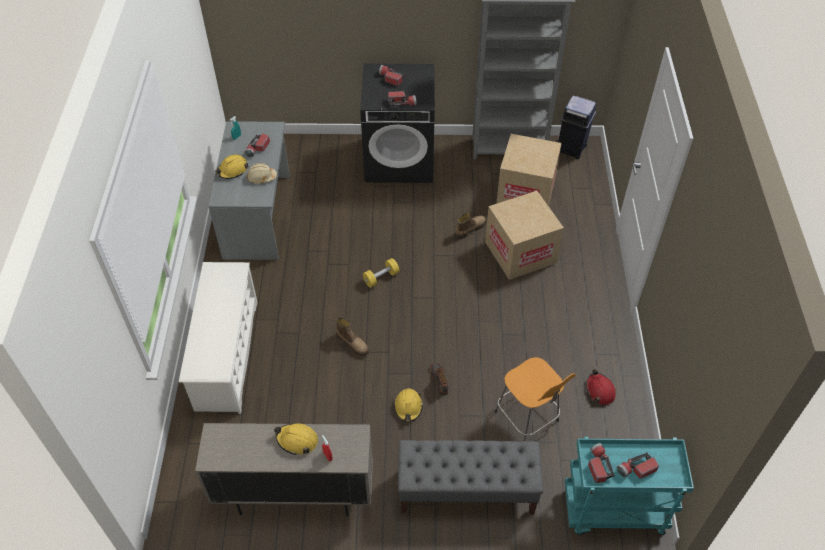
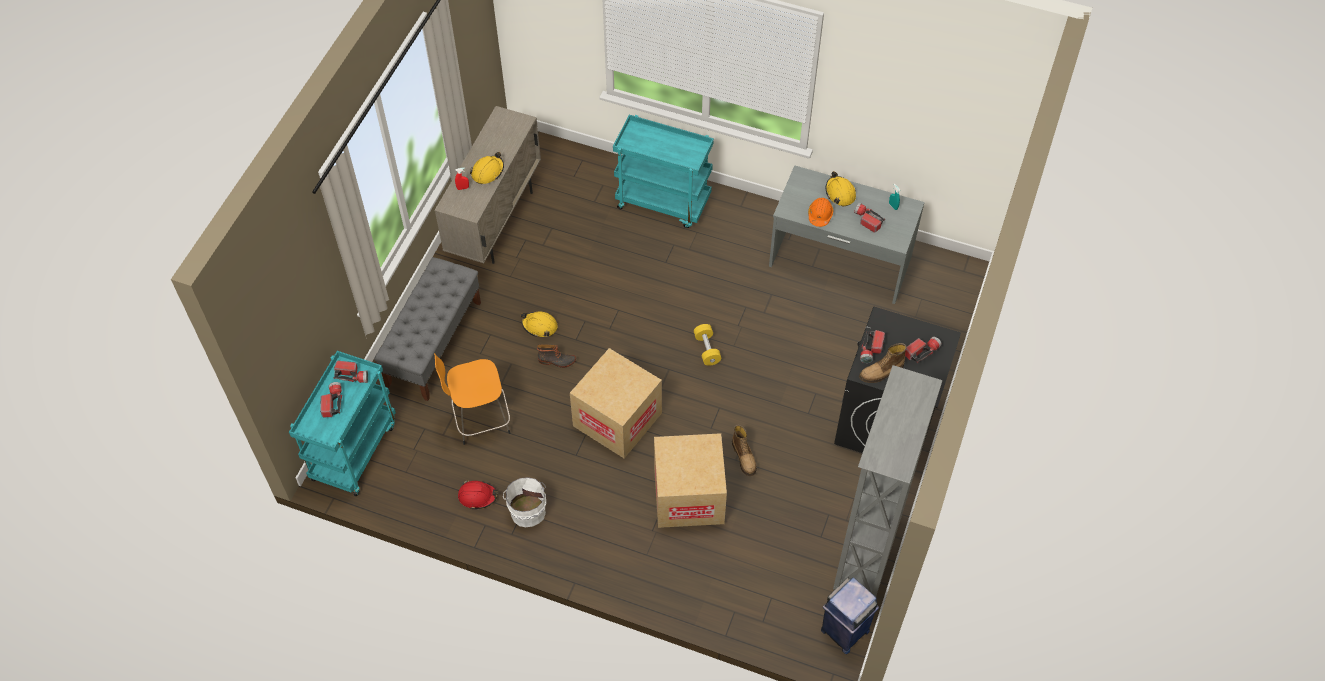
camera: 110 degrees right, 5 degrees up
(226, 355) = (664, 202): white shoe rack -> turquoise cart
(261, 177) = (820, 215): beige hard hat -> orange hard hat
(353, 343) = (632, 302): boot -> boot (881, 372)
(526, 191) = (783, 541): cardboard box -> cardboard box (617, 419)
(591, 350) = (527, 510): none -> white bucket

